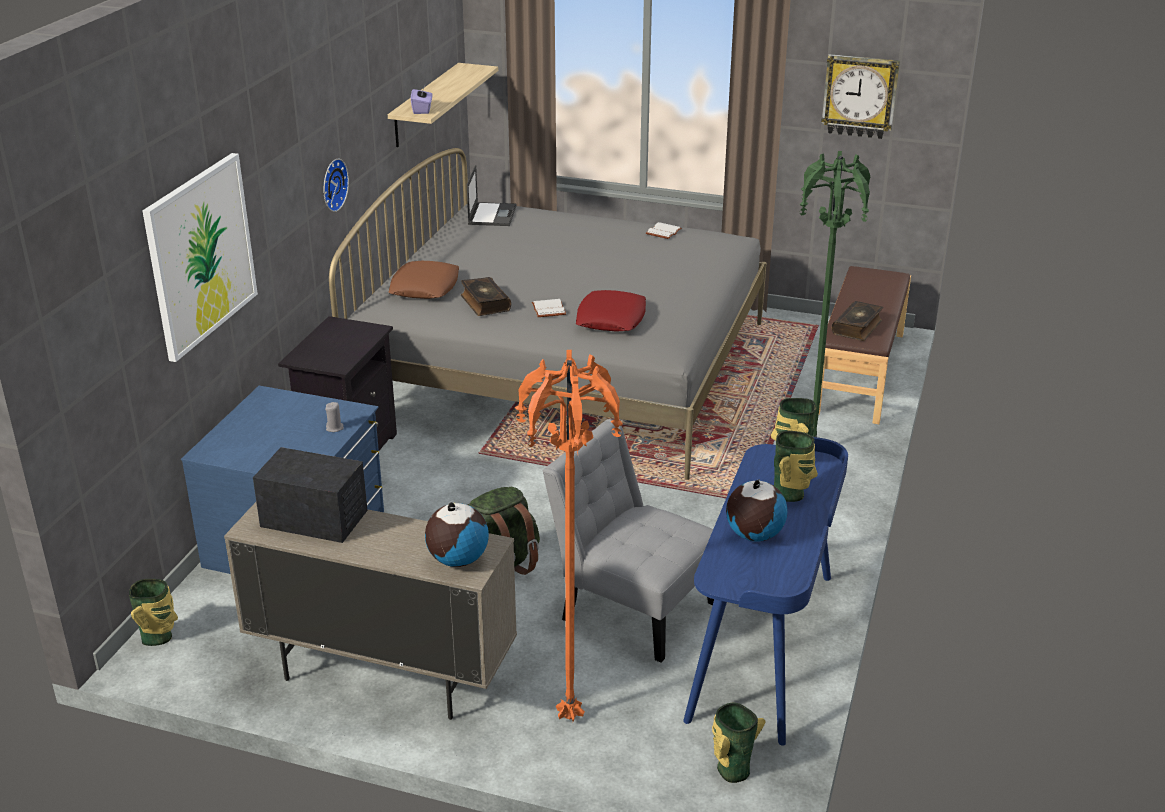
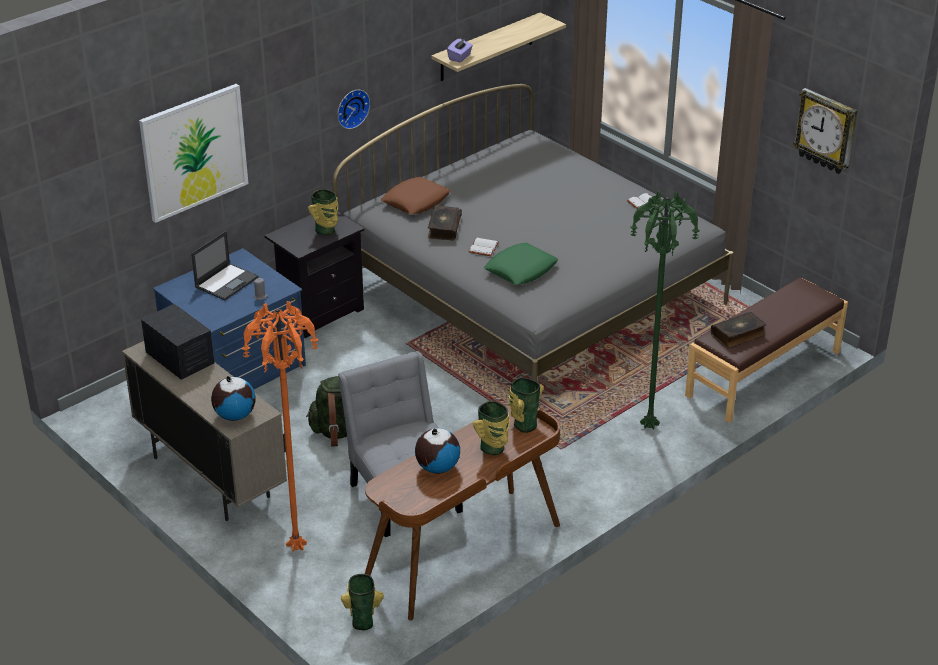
camera: 30 degrees right, 5 degrees up
(159, 638) = (106, 403): vase -> vase (326, 231)
(492, 214) = (527, 148): laptop -> laptop (227, 282)
(611, 318) = (521, 269): red pillow -> green pillow
(764, 645) = (464, 553): blue desk -> brown desk

